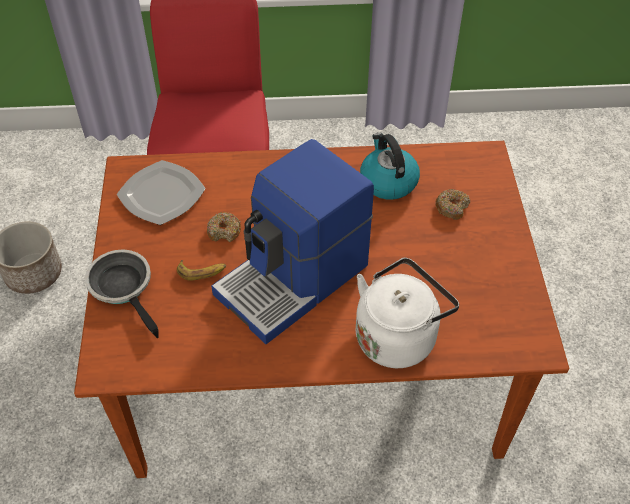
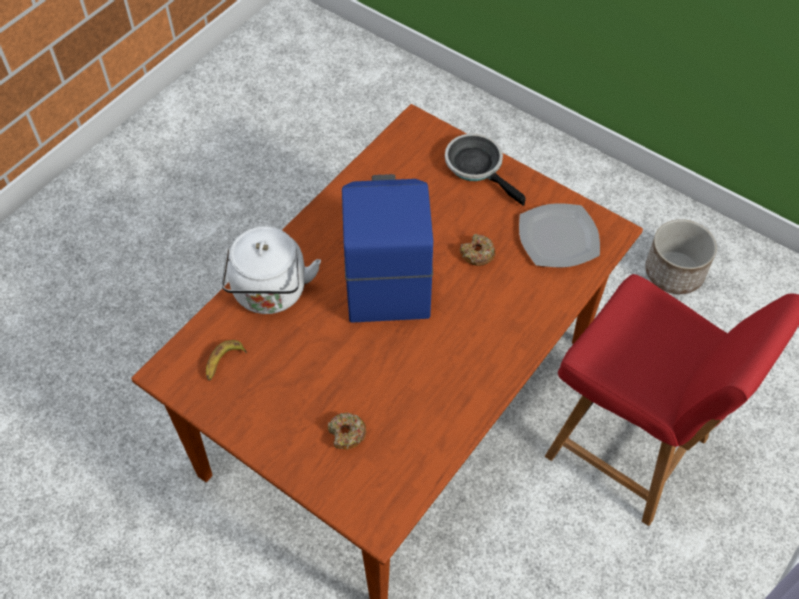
camera: 130 degrees right, 5 degrees up
(124, 287) = (477, 167): frying pan -> frying pan turned 135 degrees counterclockwise
(202, 271) = (448, 217): banana -> banana (224, 362)
(387, 181) = (424, 408): kettle -> none

